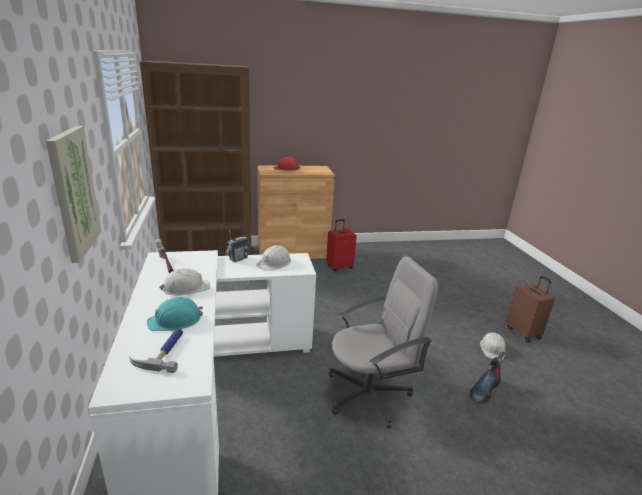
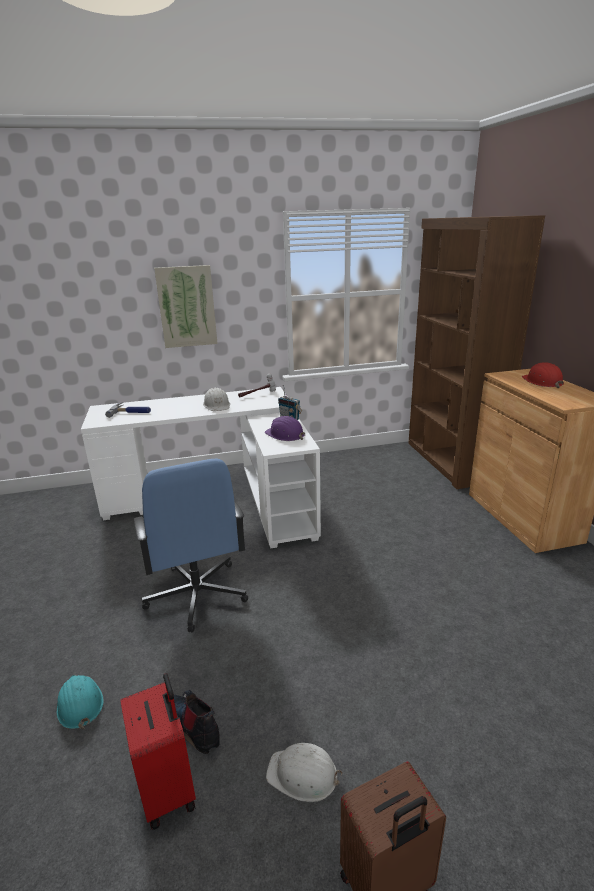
camera: 90 degrees right, 0 degrees up
(175, 320) = (168, 409): turquoise hard hat -> turquoise hard hat (79, 704)
(274, 263) = (285, 434): white hard hat -> purple hard hat
(339, 267) = (510, 566): red suitcase -> red suitcase (169, 788)
(369, 394) = (197, 595): grey office chair -> blue office chair

